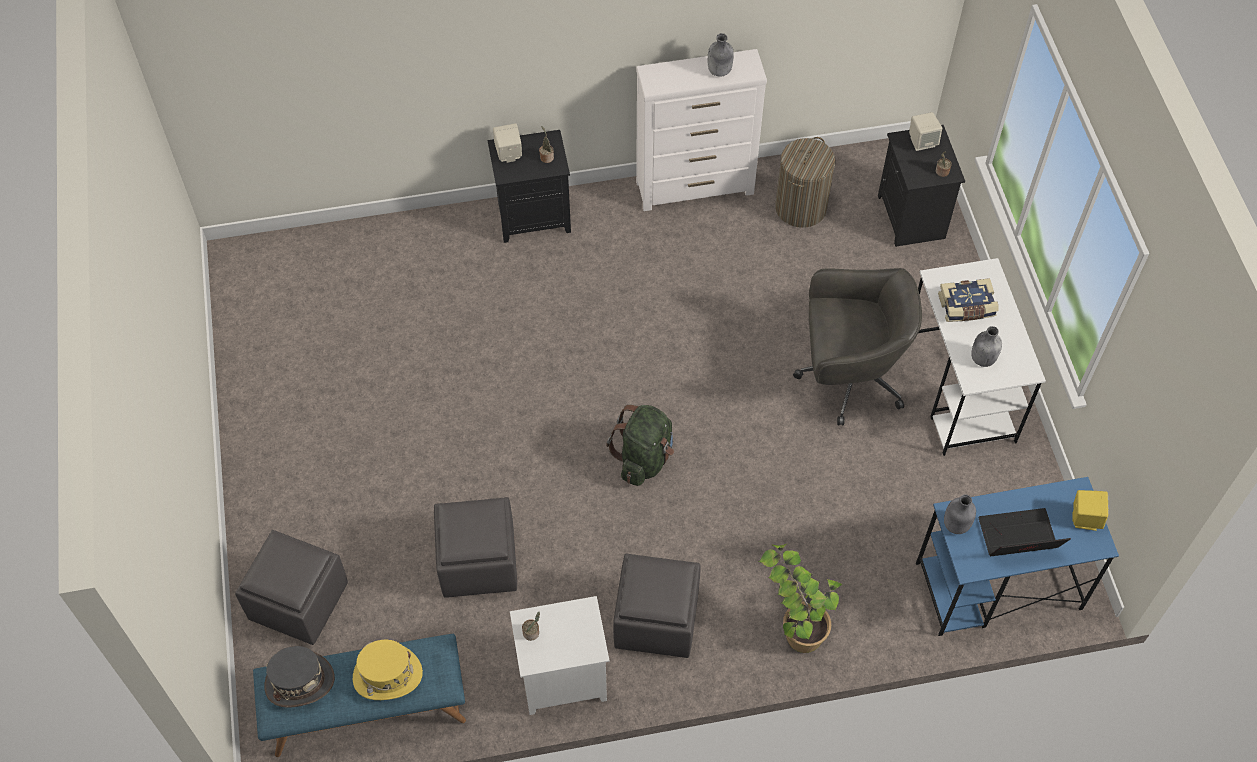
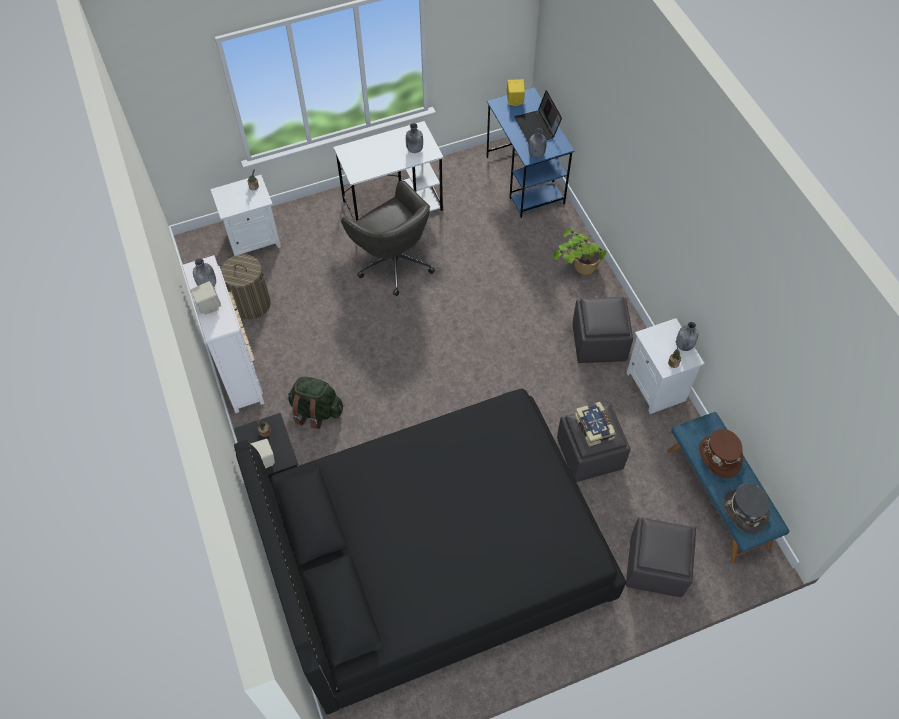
camera: 100 degrees left, 0 degrees up
(387, 361) = (436, 558): none -> black bed
(387, 676) = (719, 457): yellow hat -> brown hat
(558, 656) = (684, 345): none -> grey bottle
(644, 458) = (482, 368): green backpack -> green backpack (316, 411)
(848, 377) = (394, 262): grey office chair -> grey office chair turned 150 degrees clockwise
(912, 217) = (254, 239): black nightstand -> white nightstand
(922, 142) = (227, 199): beige speaker -> beige speaker (208, 306)
(966, 307) = (376, 159): book -> book (594, 427)

